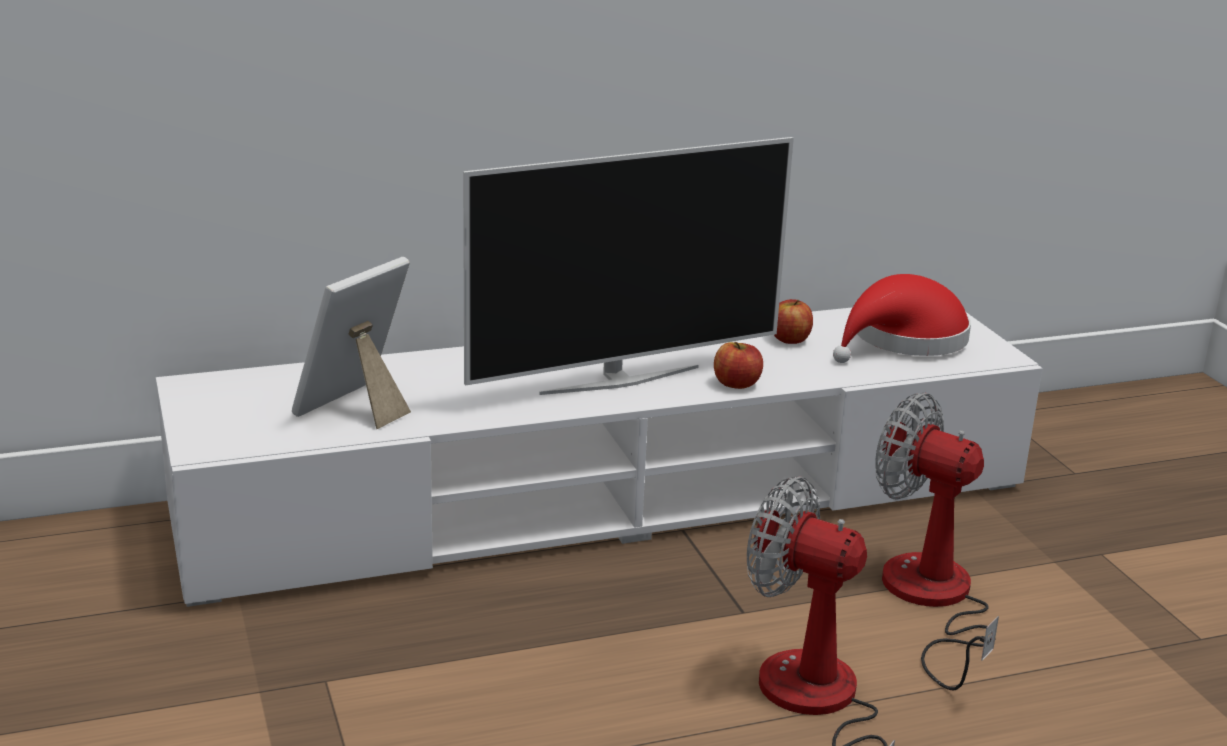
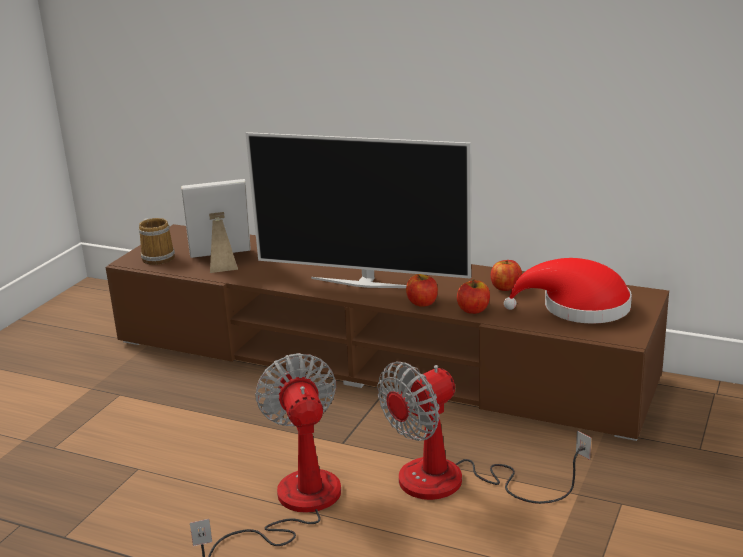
camera: 45 degrees right, 0 degrees up
(239, 430) = (158, 257): none -> mug
(610, 499) = (376, 360): white tv stand -> brown tv stand
(807, 375) = (473, 310): none -> apple
(932, 601) = (455, 482): fan -> fan turned 120 degrees counterclockwise

